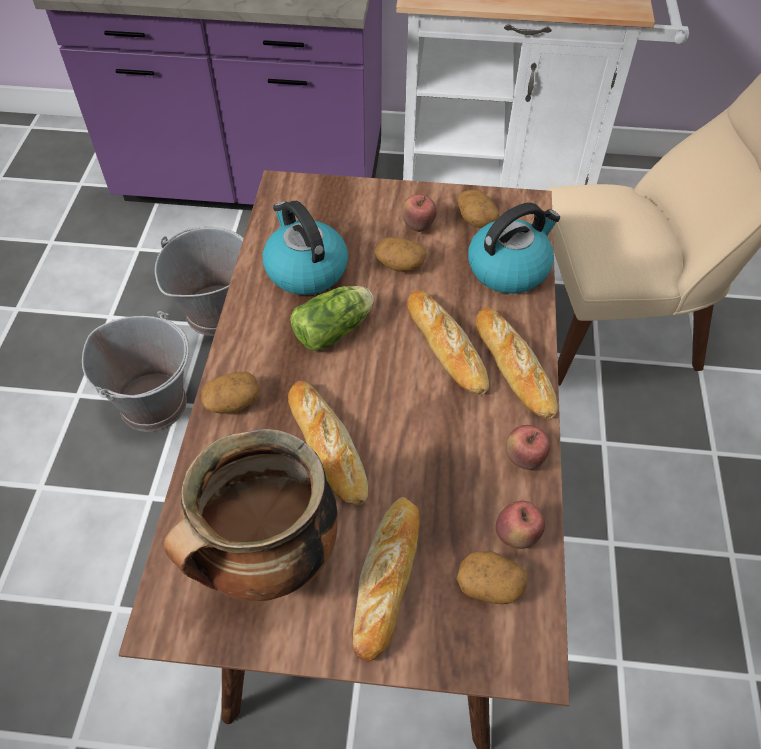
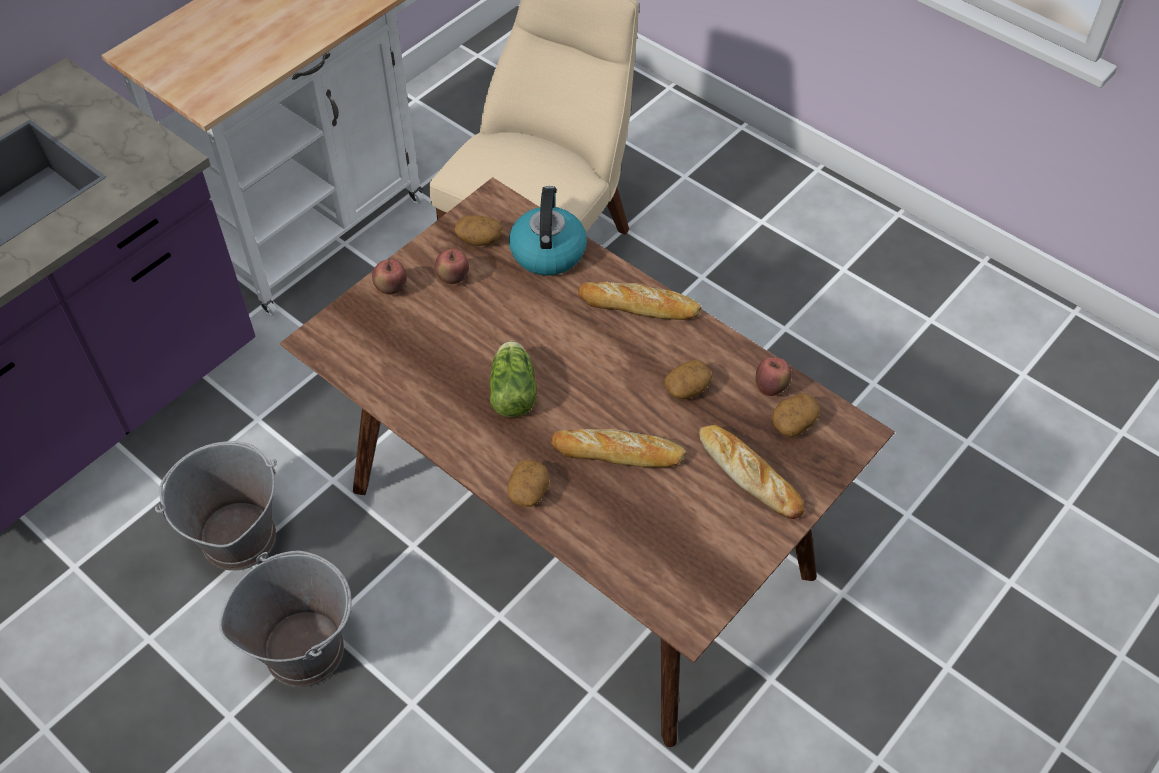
camera: 55 degrees left, 0 degrees up
(268, 561) = (686, 536): cooking pot -> none
(305, 269) = (431, 375): kettle -> none
(399, 264) = (482, 313): potato -> potato (687, 388)
(445, 346) = (588, 332): bread -> none
(523, 459) = (718, 348): apple -> apple (391, 289)

